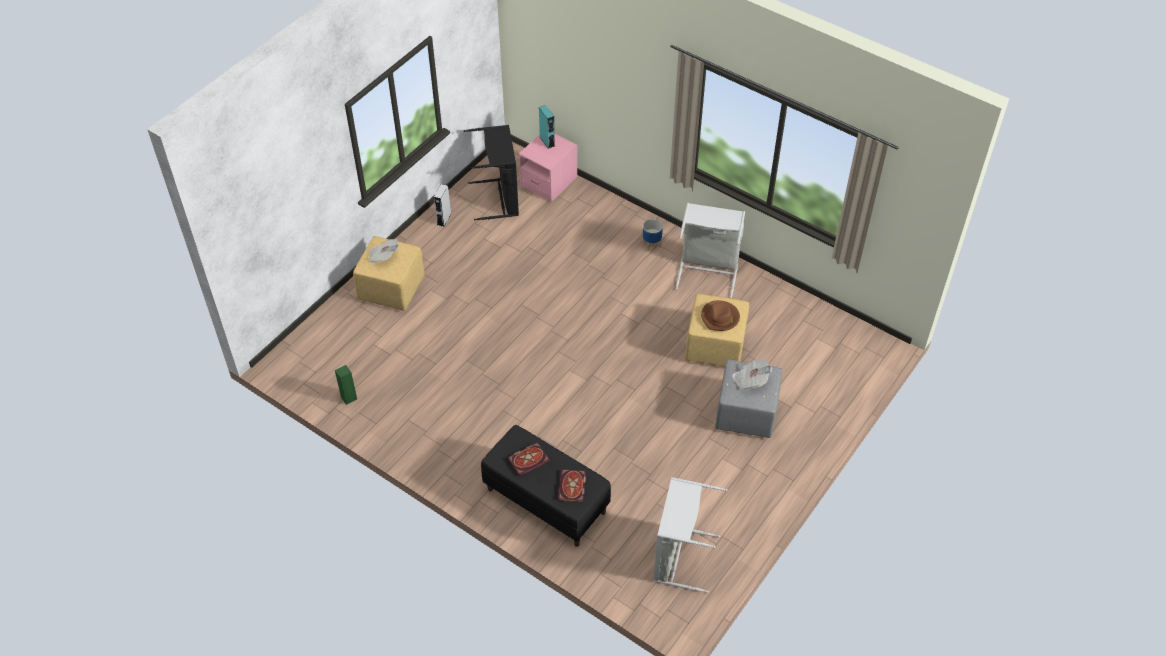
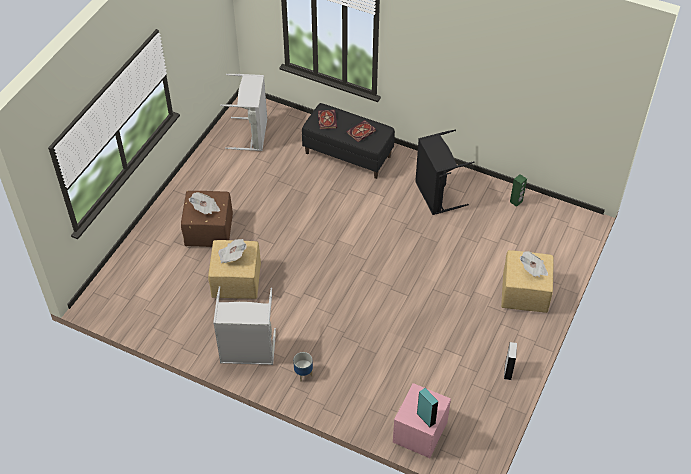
camera: 170 degrees right, 0 degrees up
(500, 199) = (462, 403): black laundry basket -> black laundry basket (435, 195)
(720, 317) = (232, 256): brown hat -> newspaper
(747, 414) = (208, 231): grey ottoman -> brown ottoman

